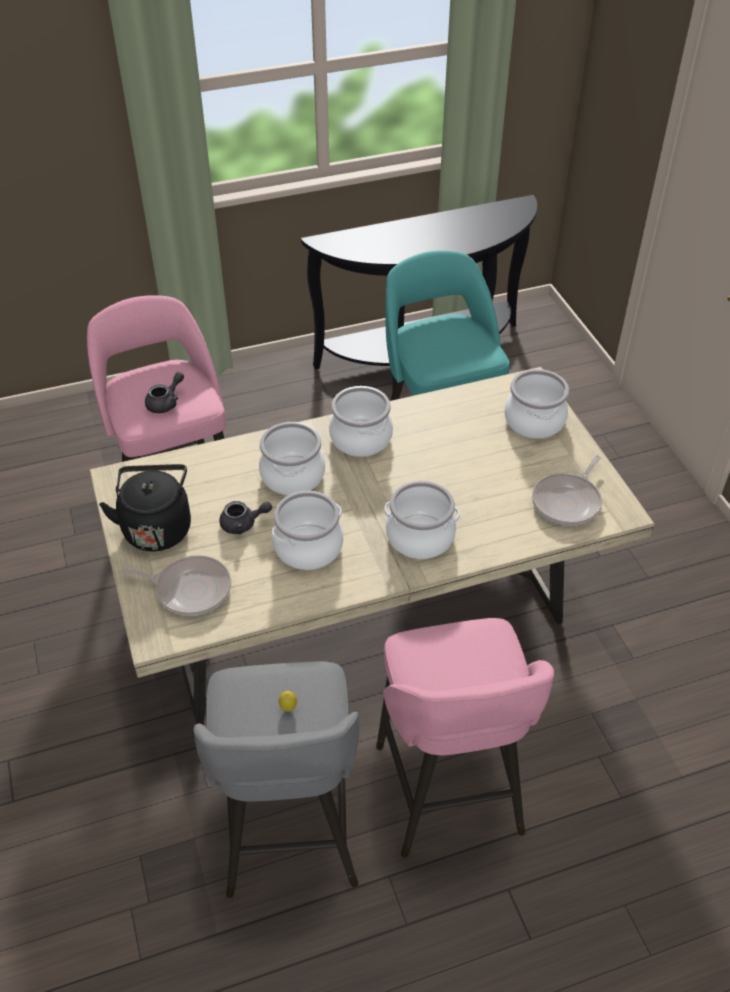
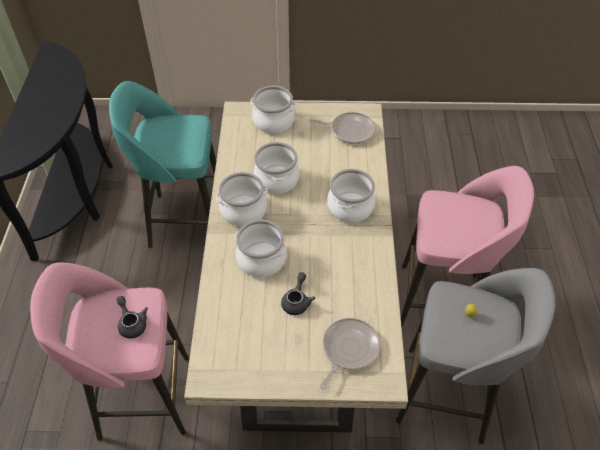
camera: 70 degrees left, 5 degrees up
(157, 527) = (276, 359): black kettle -> none
(308, 547) = (335, 268): cooking pot -> cooking pot (276, 179)
(568, 502) = (350, 131): frying pan -> frying pan turned 45 degrees counterclockwise

